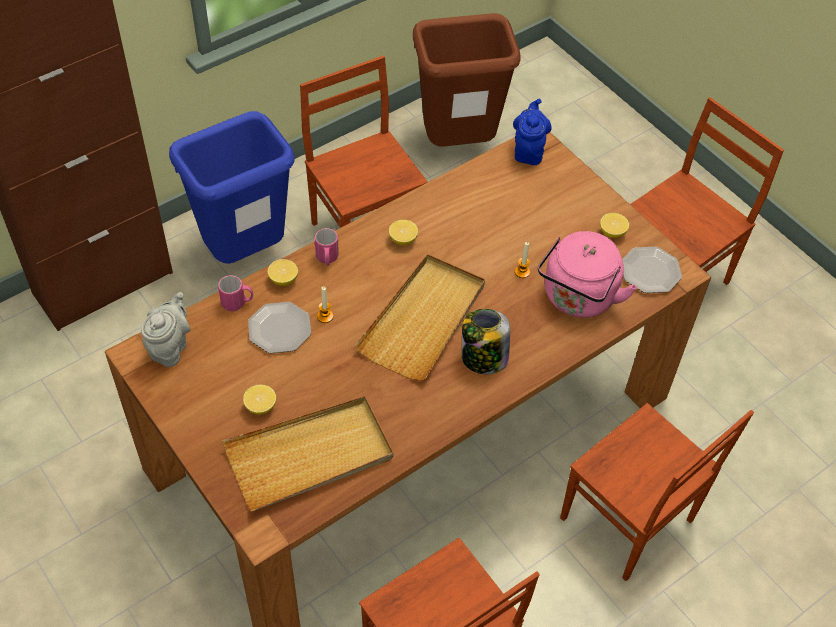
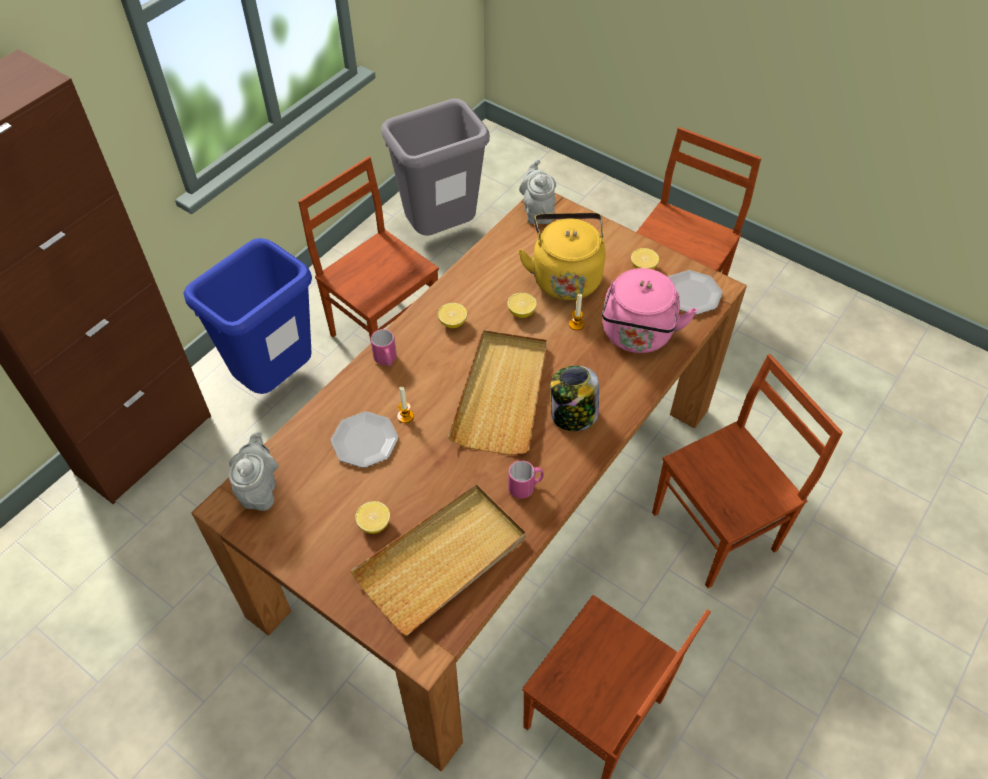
camera: 15 degrees left, 0 degrees up
(237, 303) = (313, 426): pink mug -> pink mug (525, 487)
(283, 279) = (350, 391): lemon -> lemon (521, 312)
(459, 146) = (442, 232): brown trash can -> grey trash can
(528, 151) = (538, 212): blue teapot -> grey teapot
(530, 222) = (565, 276): none -> yellow kettle
(627, 522) = (716, 531): brown chair -> brown chair turned 60 degrees counterclockwise

